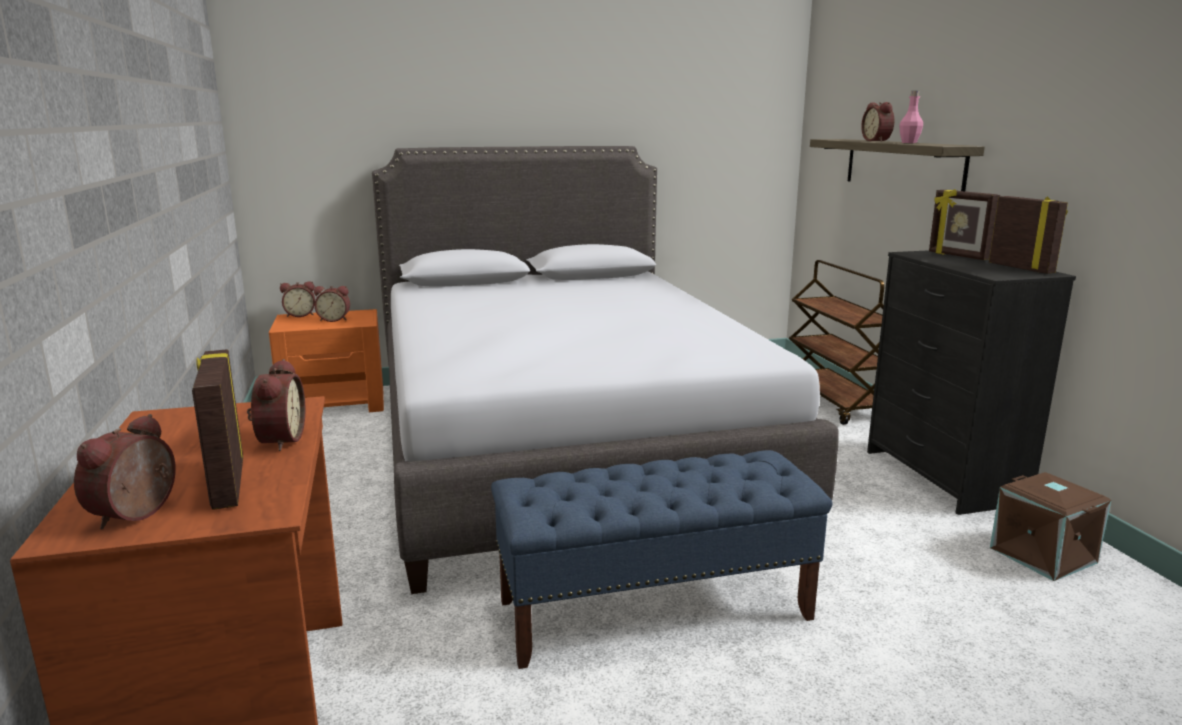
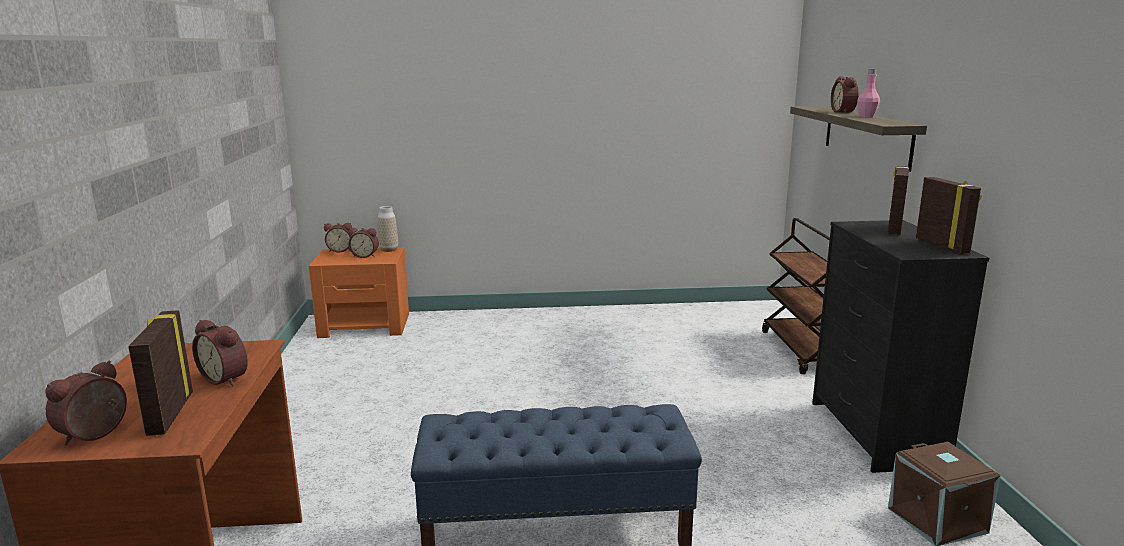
camera: 10 degrees right, 0 degrees up
(278, 440) = (227, 378): alarm clock -> alarm clock turned 120 degrees clockwise
(360, 312) = (389, 250): none -> vase
(561, 446) = (537, 378): grey bed -> none
(957, 256) = (893, 229): picture frame -> picture frame turned 45 degrees clockwise

